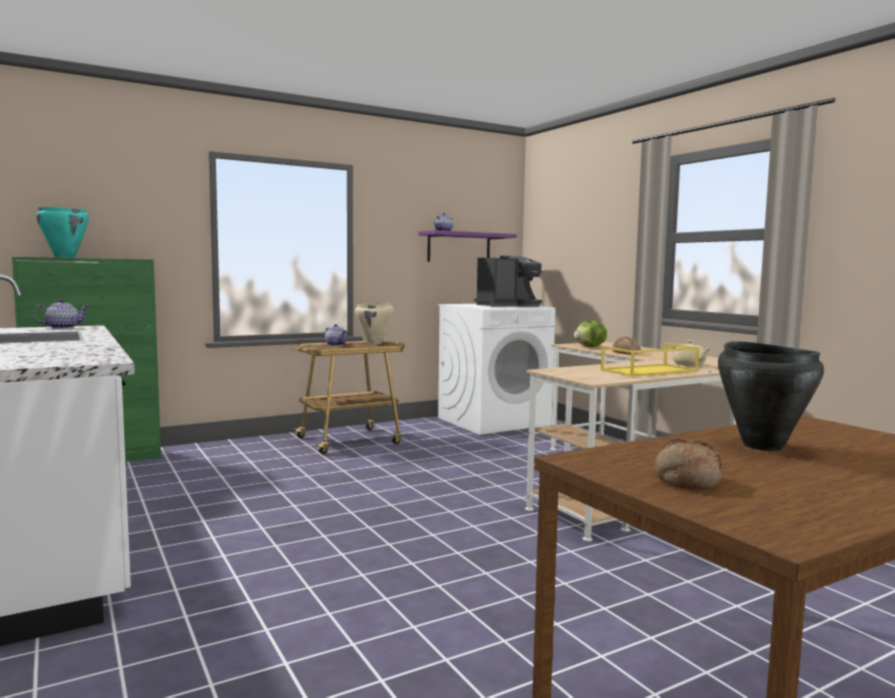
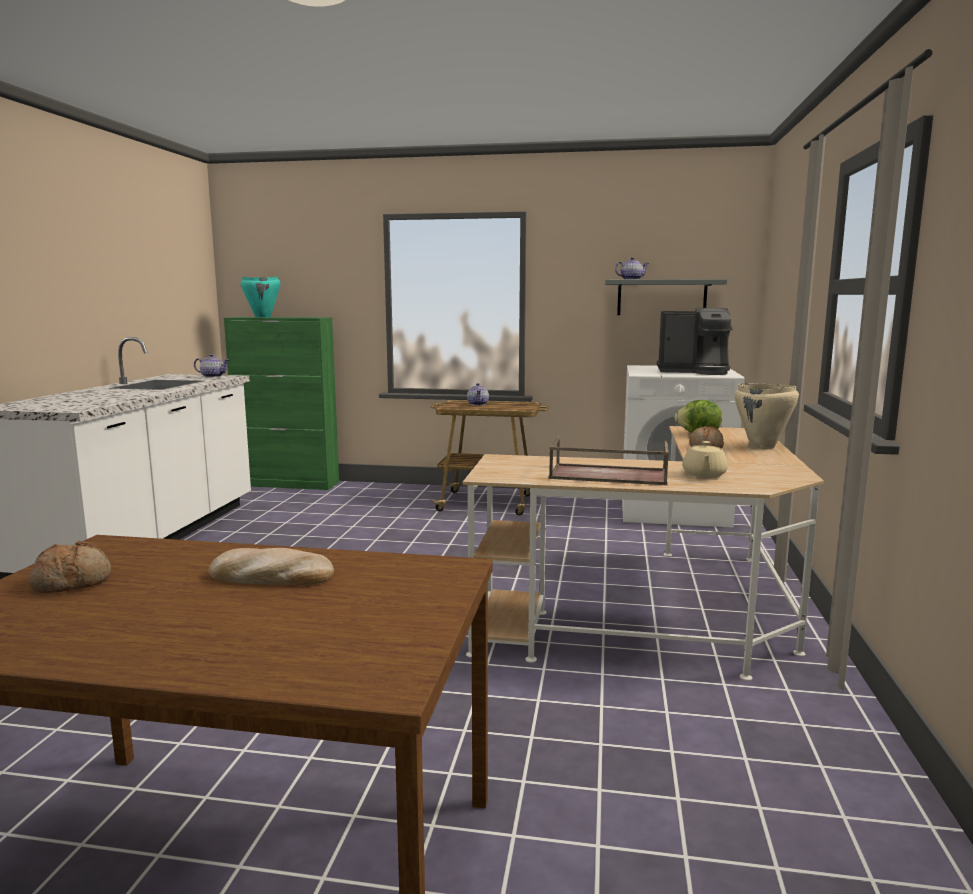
camera: 40 degrees right, 5 degrees up
(374, 343) = (521, 405): beige cooking pot -> beige cooking pot (762, 447)
(459, 247) = (661, 297): purple shelf -> grey shelf
(649, 371) = (607, 475): yellow tray -> brown tray
(762, 446) = (270, 576): black cooking pot -> bread

